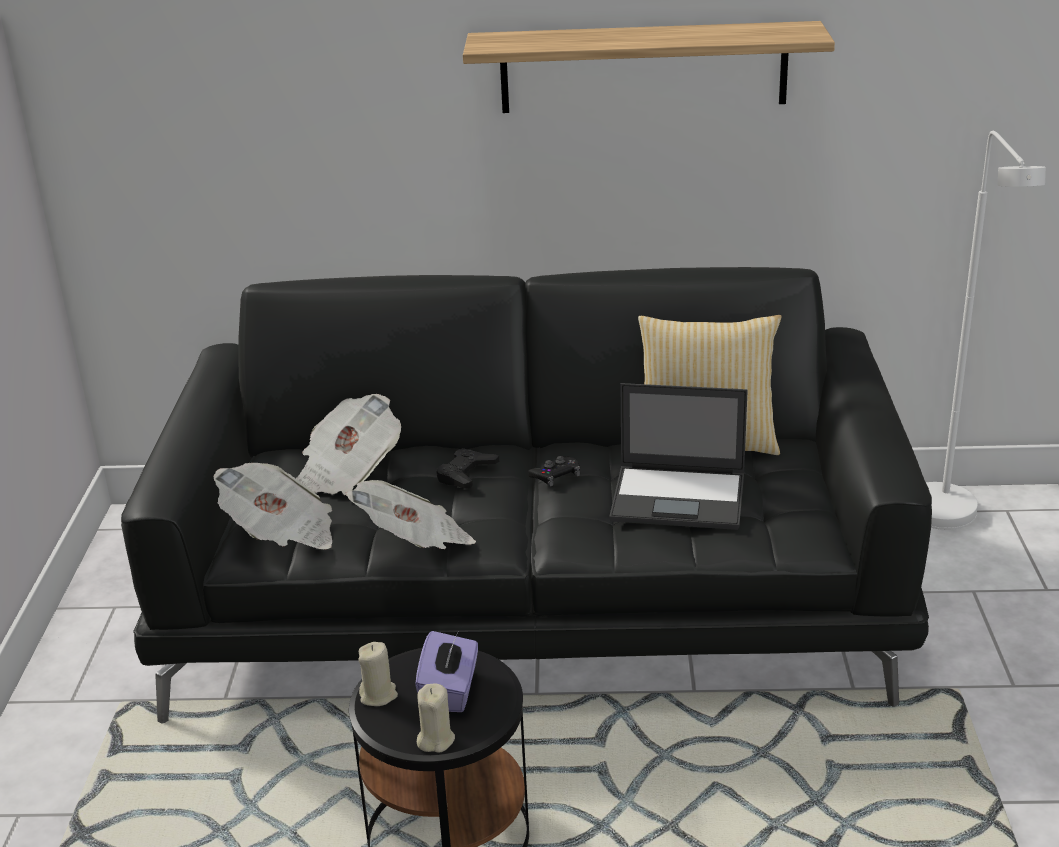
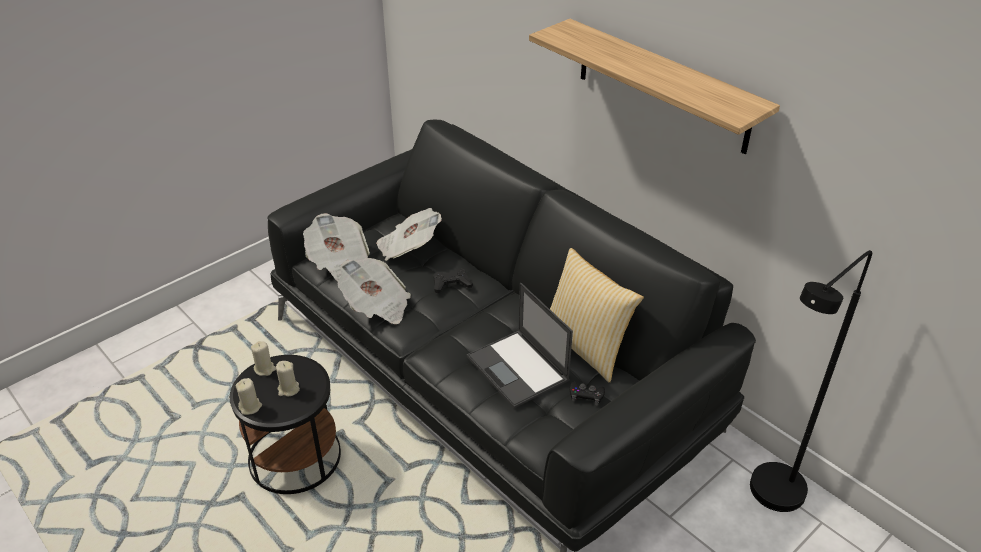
camera: 45 degrees right, 10 degrees up
(450, 691) = (288, 389): purple tissue box -> beige candle
(555, 475) = (486, 313): black game controller -> black game controller (586, 395)
(948, 521) = (770, 500): white floor lamp -> black floor lamp

